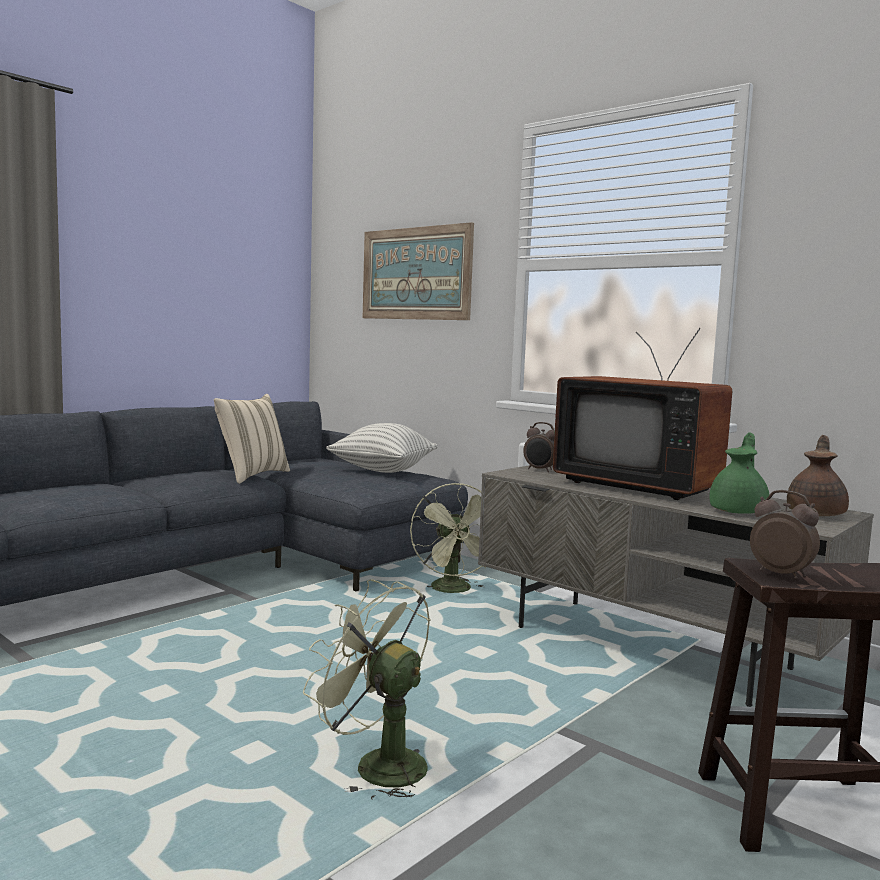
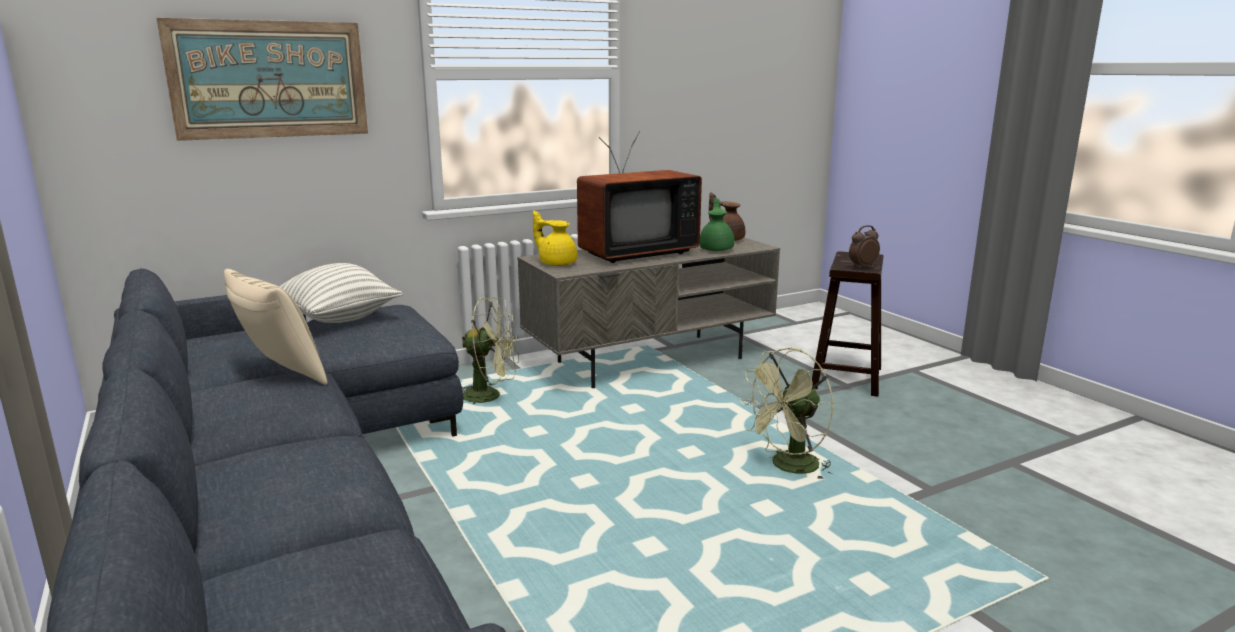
camera: 70 degrees left, 10 degrees up
(540, 470) = (556, 263): alarm clock -> yellow teapot
(739, 511) = (717, 249): green teapot -> green teapot turned 45 degrees clockwise

